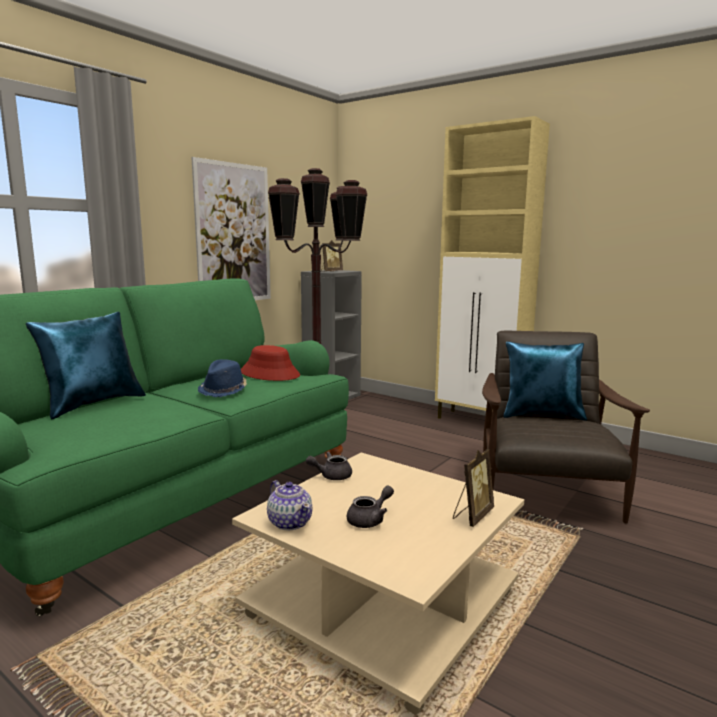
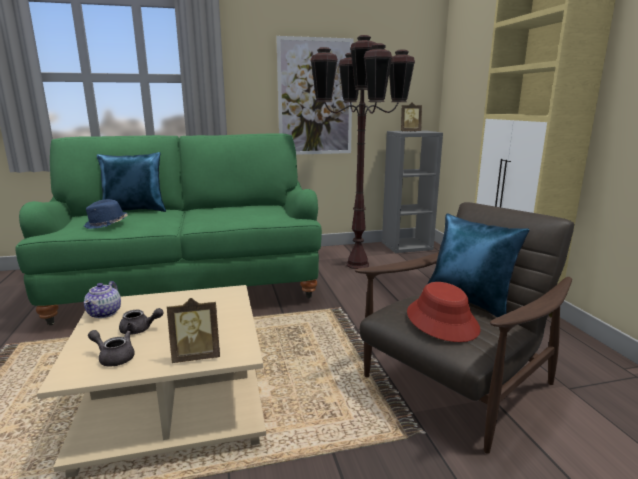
camera: 40 degrees right, 5 degrees up
(224, 390) = (209, 217): blue hat -> blue hat (106, 224)
(270, 374) = (262, 211): red hat -> red hat (442, 321)
(331, 476) = (190, 294): grey teapot -> grey teapot (114, 357)

